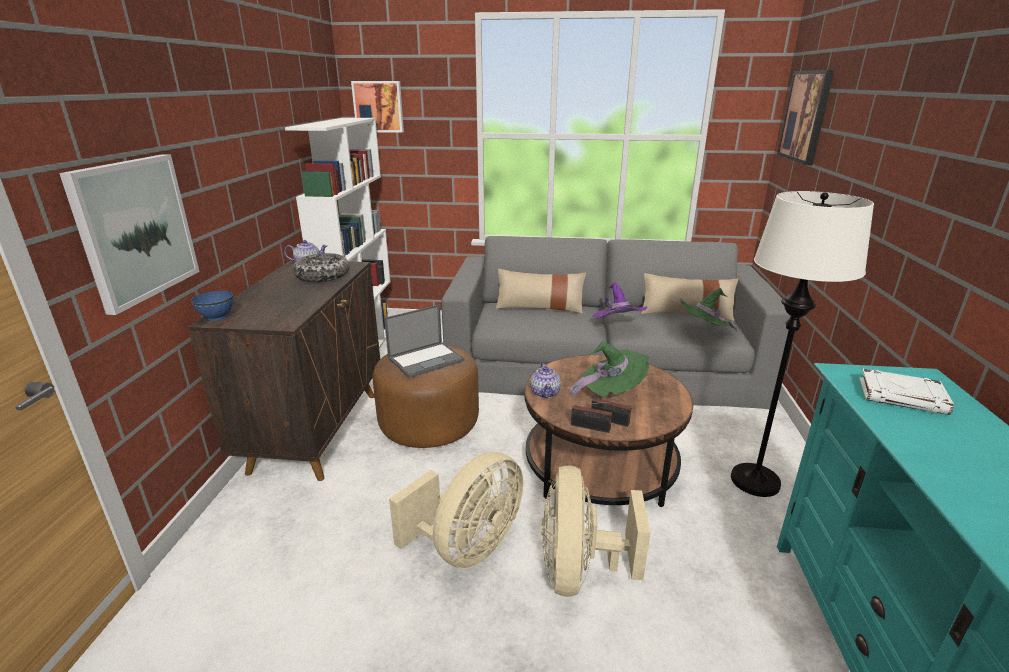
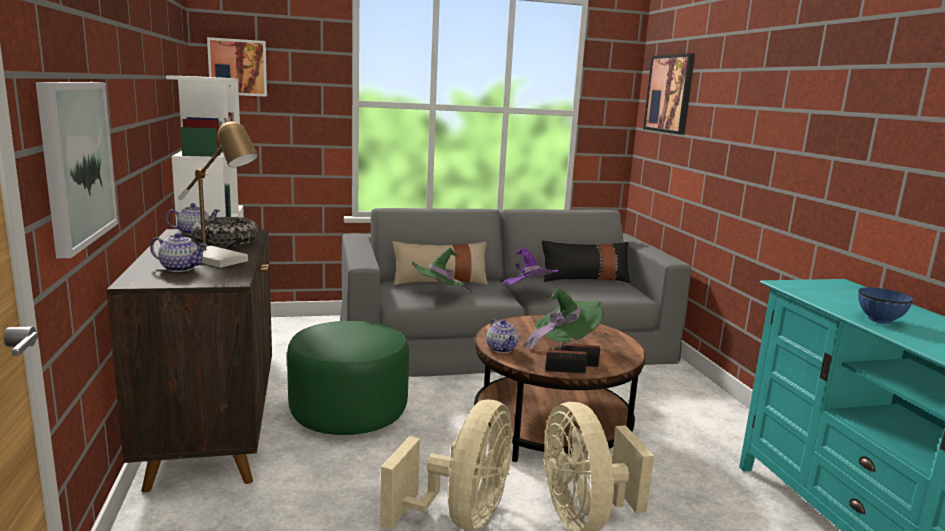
camera: 20 degrees left, 10 degrees down
(217, 317) = (136, 279): blue bowl -> blue bowl (880, 320)
(260, 306) = (181, 268): none -> teapot
(299, 299) = (222, 260): none -> table lamp
(426, 359) = (351, 333): laptop -> none
(429, 423) = (349, 412): brown ottoman -> green ottoman
(686, 313) = (584, 279): beige pillow -> black pillow
(703, 332) = (609, 293): green hat -> green hat (438, 296)
(755, 481) = (695, 421): white floor lamp -> none
(902, 396) = (838, 295): white book -> none

